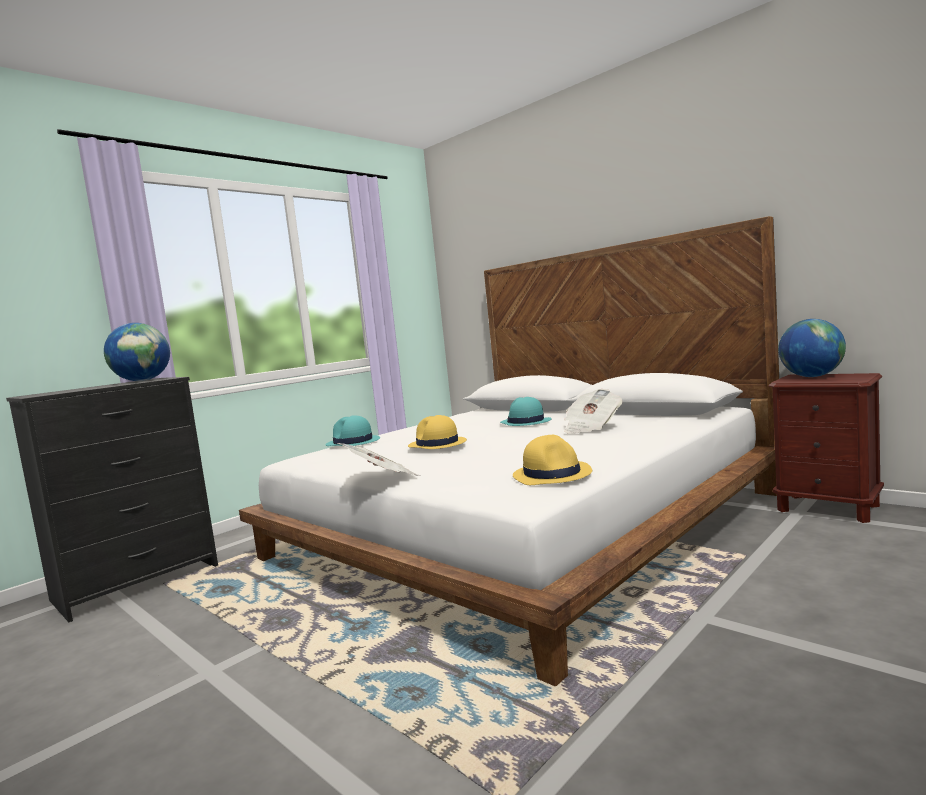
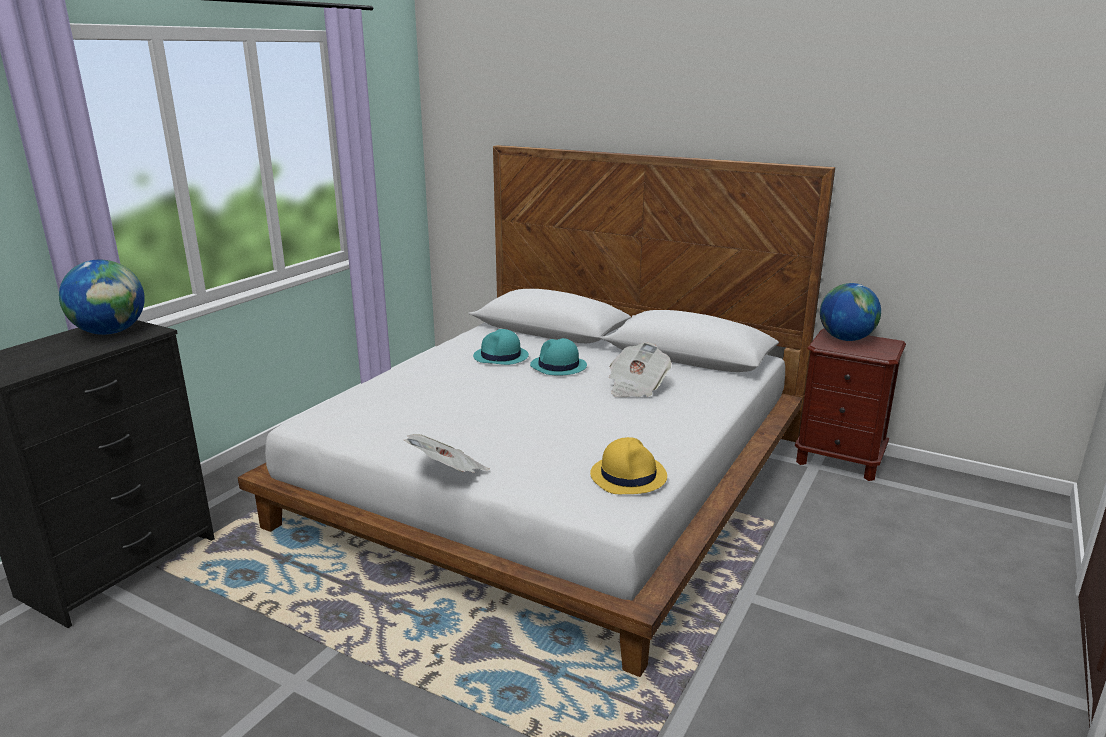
camera: 15 degrees left, 15 degrees up
(353, 442) = (370, 395): turquoise hat -> turquoise hat (501, 357)
(437, 444) = (478, 408): yellow hat -> none

